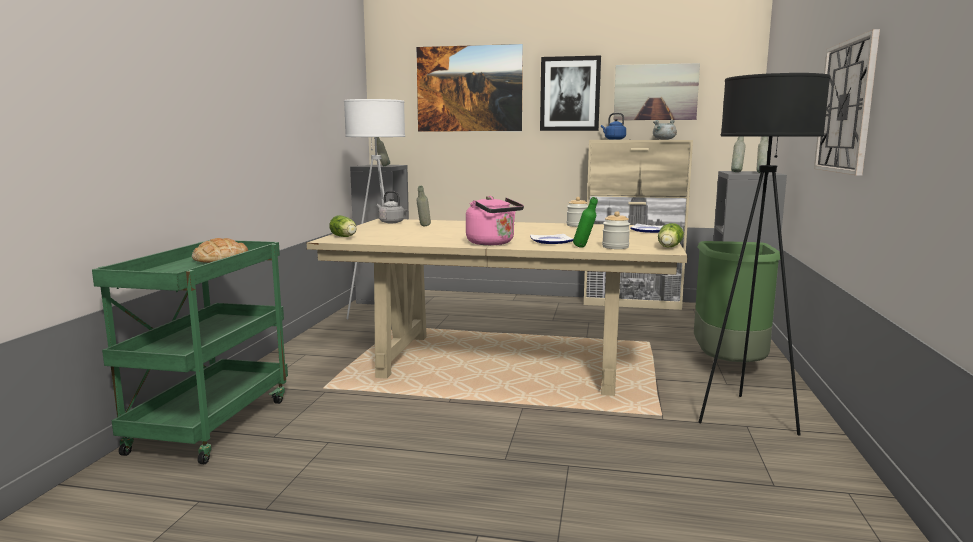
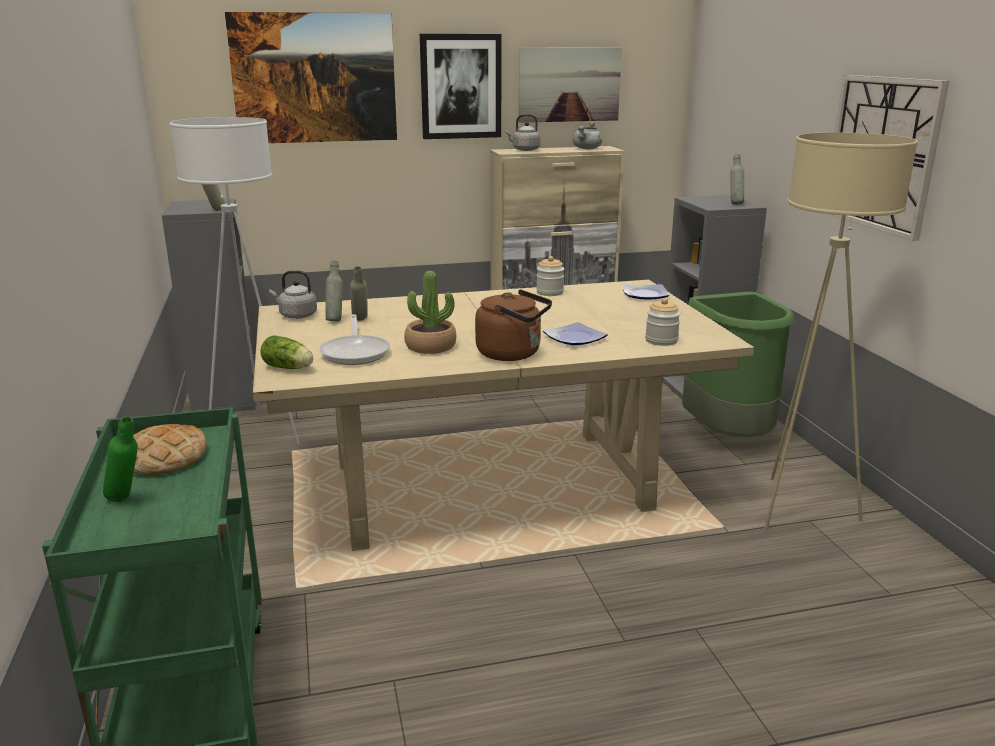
camera: 25 degrees left, 10 degrees up
(395, 235) = (356, 352): none -> frying pan
(445, 237) = (430, 346): none -> potted plant
(493, 243) = (513, 354): pink kettle -> brown kettle
(584, 247) = (630, 347): green bottle -> green bottle (127, 500)
(613, 139) = (524, 150): blue kettle -> grey kettle
(668, 247) = (715, 332): lettuce -> none
(737, 172) = (704, 202): grey bottle -> grey bottle (335, 320)
(745, 416) = (798, 507): black floor lamp -> beige floor lamp

